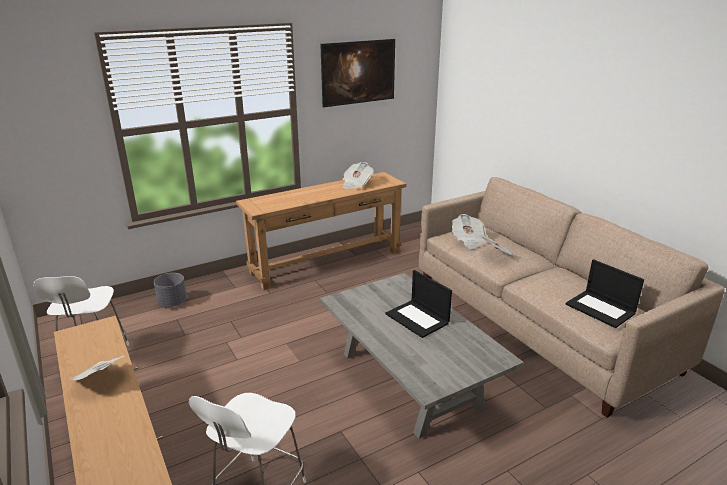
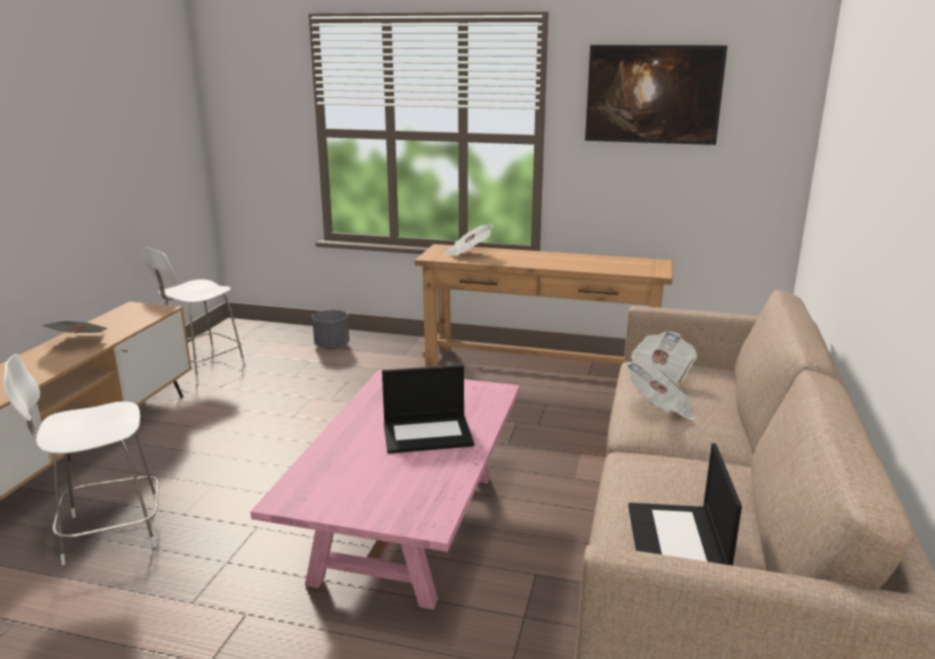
camera: 45 degrees right, 5 degrees down
(356, 184) = (599, 263): newspaper -> newspaper (467, 253)
(410, 379) = (408, 526): grey coffee table -> pink coffee table
(418, 319) = (428, 434): laptop -> laptop turned 105 degrees counterclockwise

